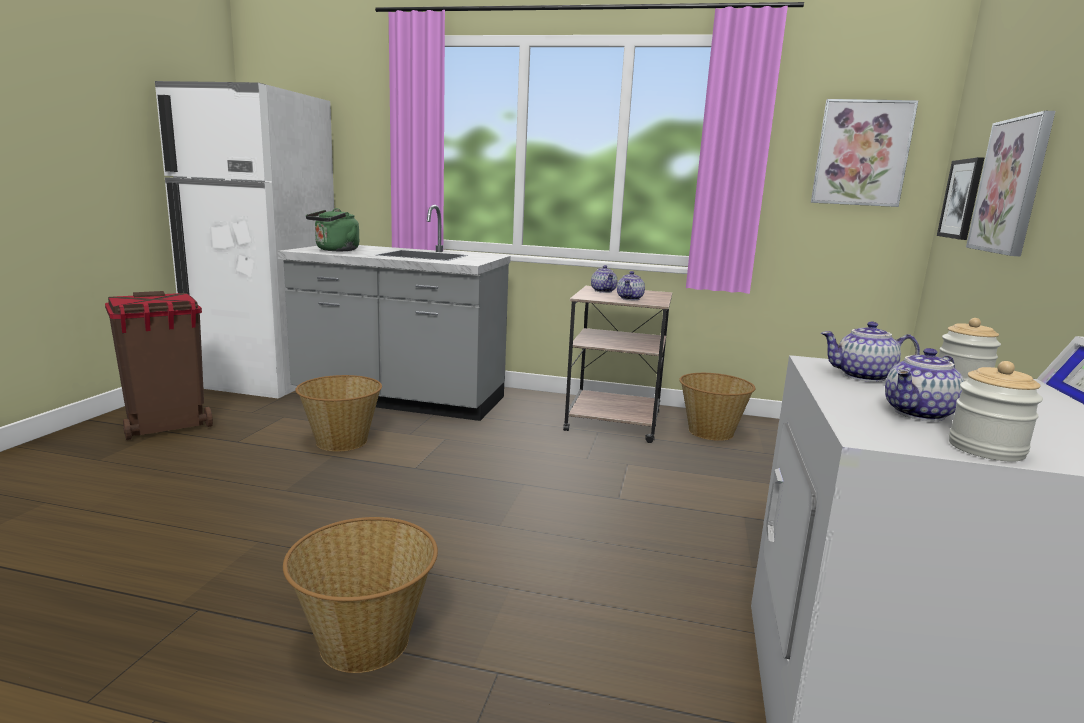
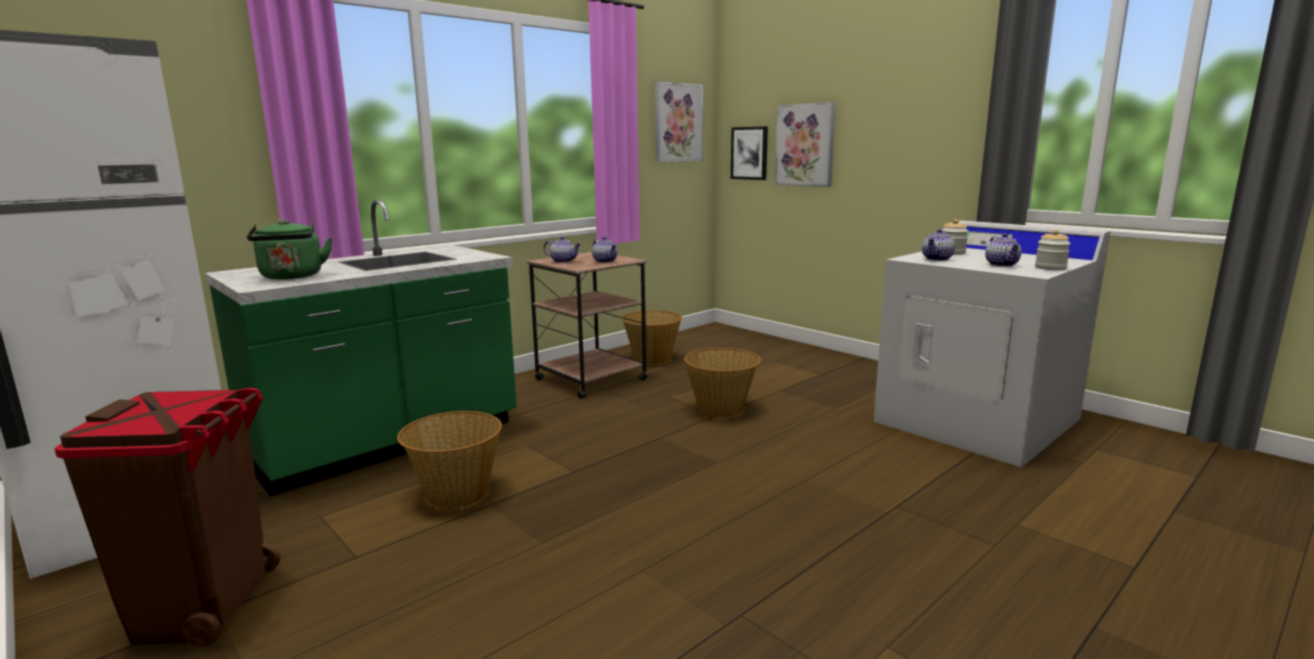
camera: 55 degrees left, 0 degrees up
(365, 643) = (839, 544): basket -> basket (721, 409)
(400, 400) = (388, 444): grey counter -> green counter

